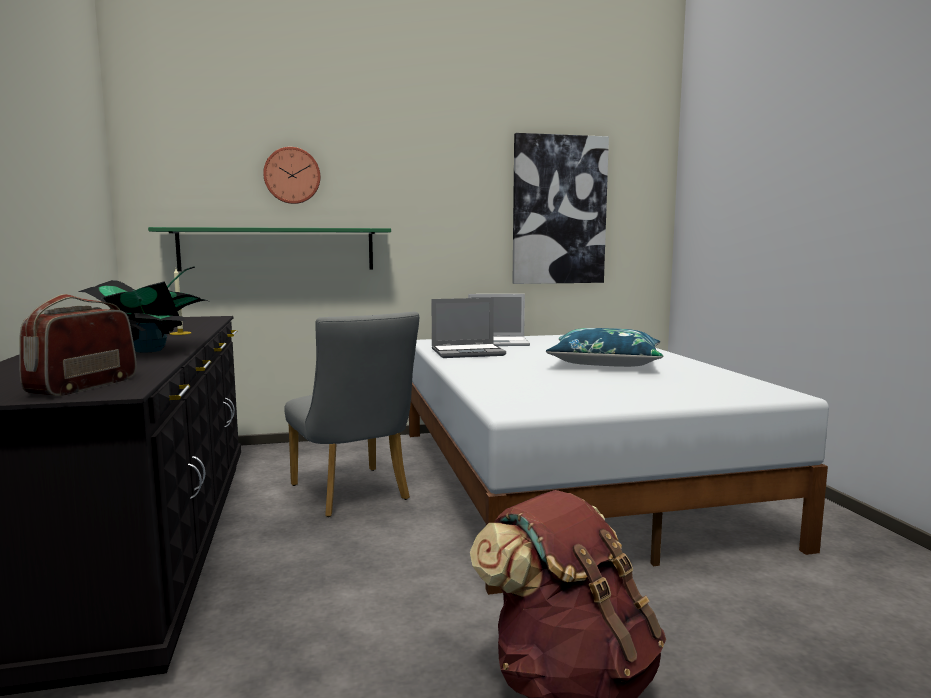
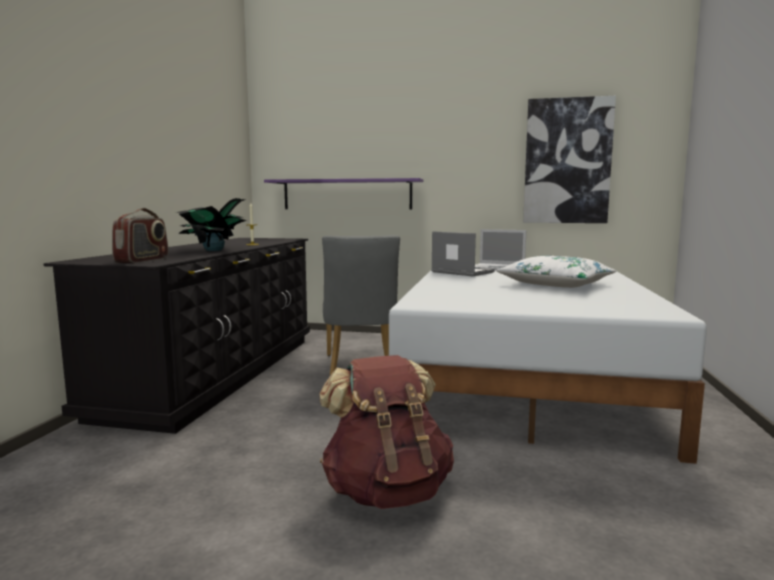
camera: 25 degrees right, 0 degrees up
(83, 386) = (142, 260): radio -> radio turned 150 degrees clockwise
(277, 249) = (347, 194): green shelf -> purple shelf
(292, 175) = (358, 142): wall clock -> none
(468, 352) = (461, 272): laptop -> laptop turned 150 degrees counterclockwise
(605, 363) = (556, 284): blue pillow -> white pillow

